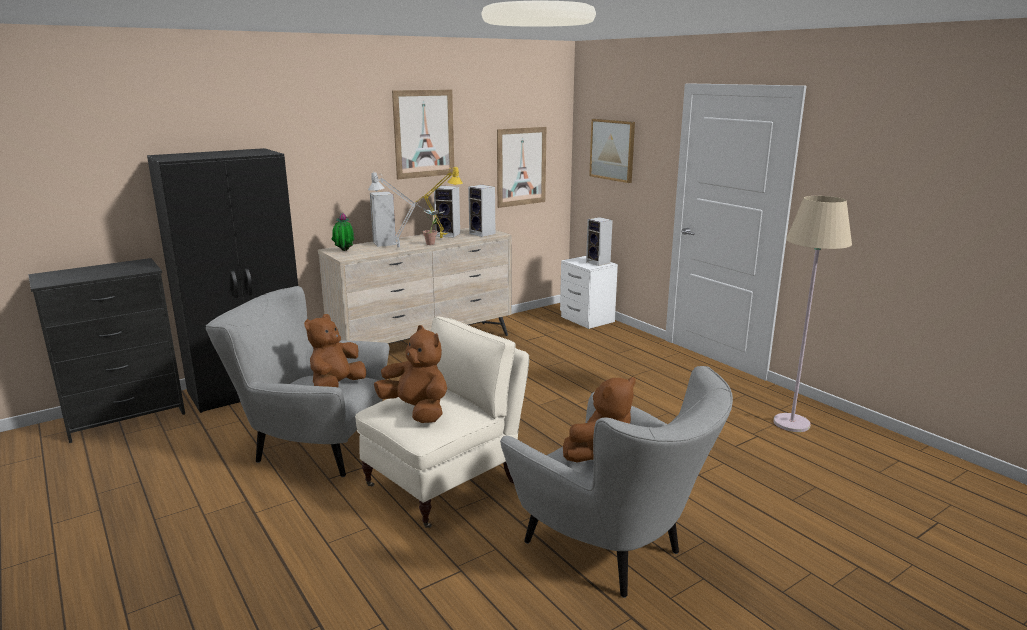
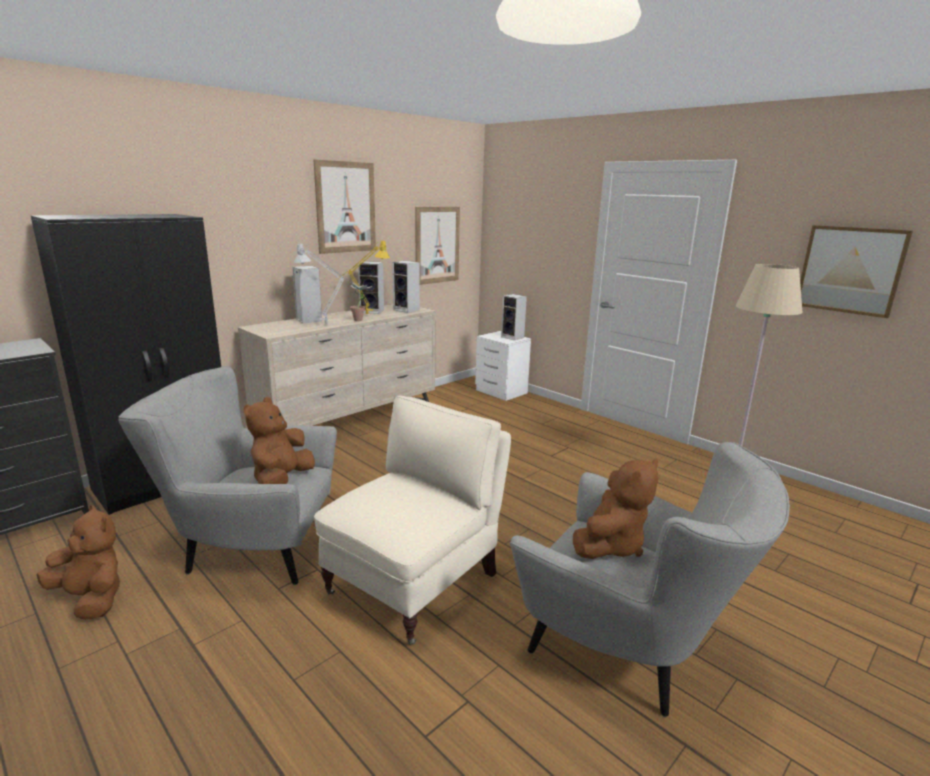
camera: 10 degrees left, 0 degrees up
(344, 251) = (268, 328): potted plant -> none
(416, 411) = (391, 507): brown plush toy -> brown plush toy (91, 599)
(612, 150) = (525, 229): picture -> picture (850, 270)

